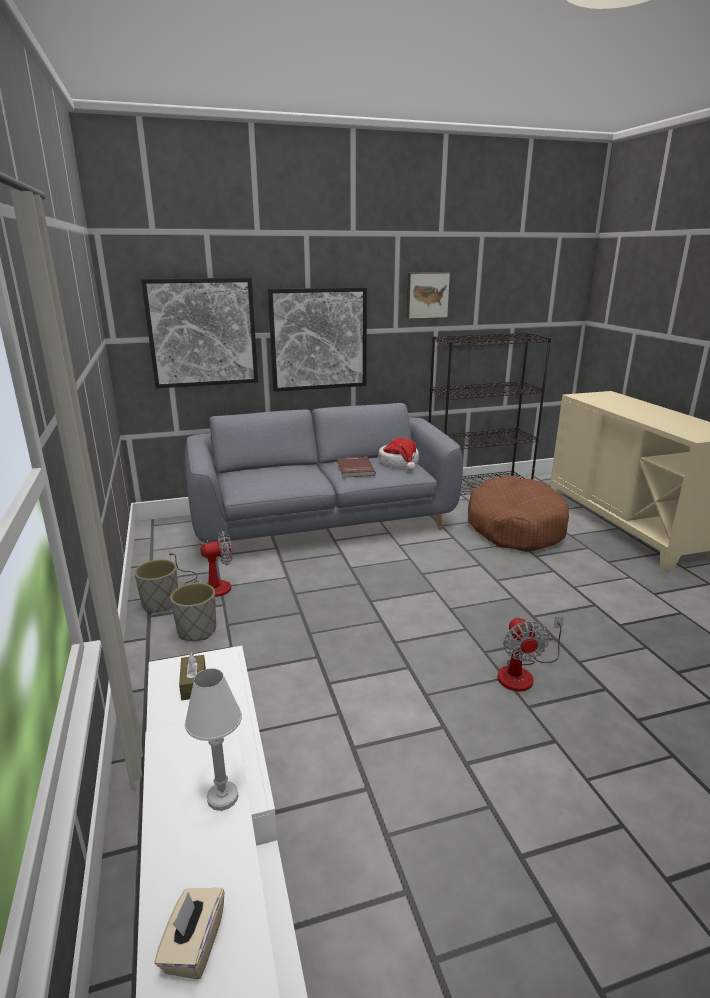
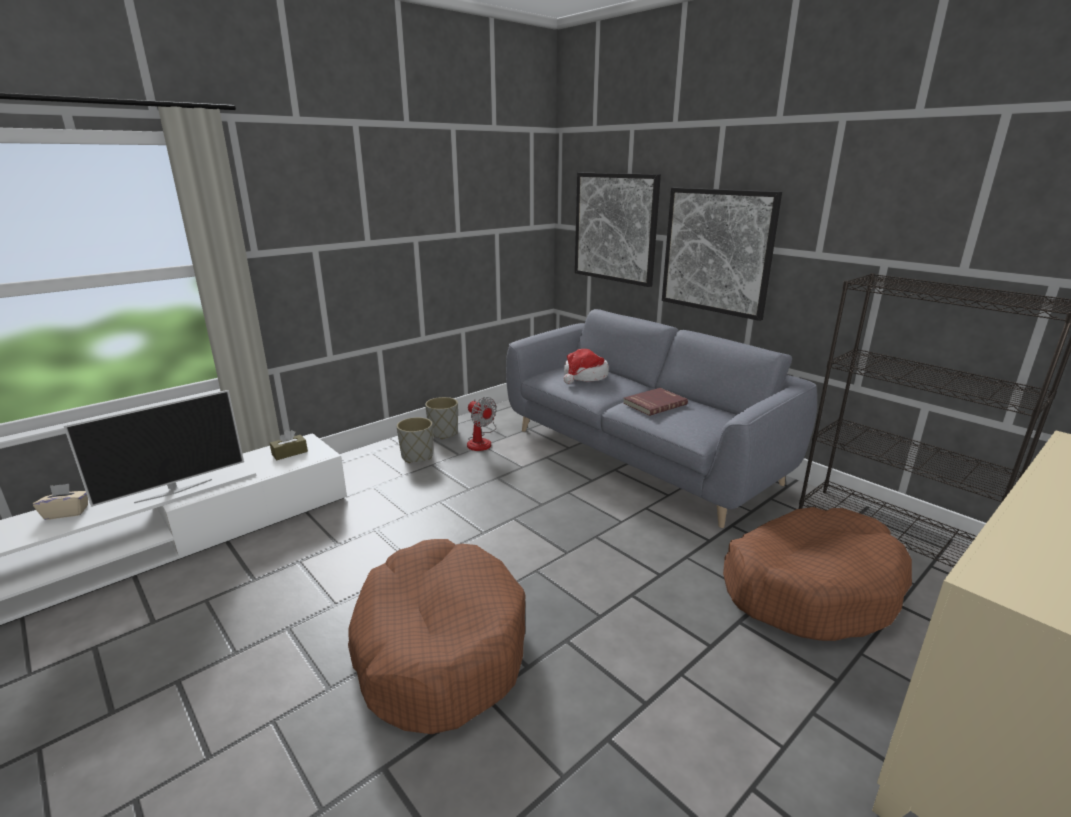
camera: 65 degrees right, 0 degrees up
(222, 797) = (174, 490): white table lamp -> television
(399, 463) = (706, 420): hat -> hat (585, 376)
(427, 295) = (874, 209): picture -> none
(523, 673) = (439, 647): fan -> brown dog bed

